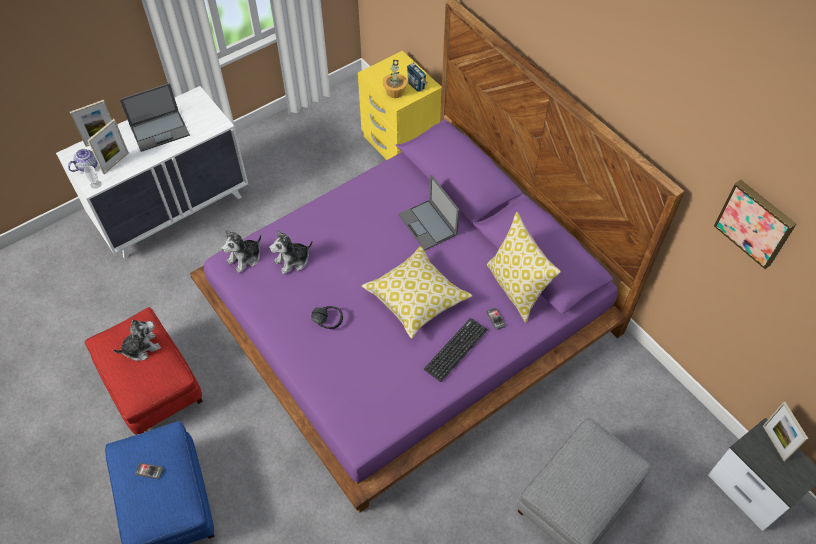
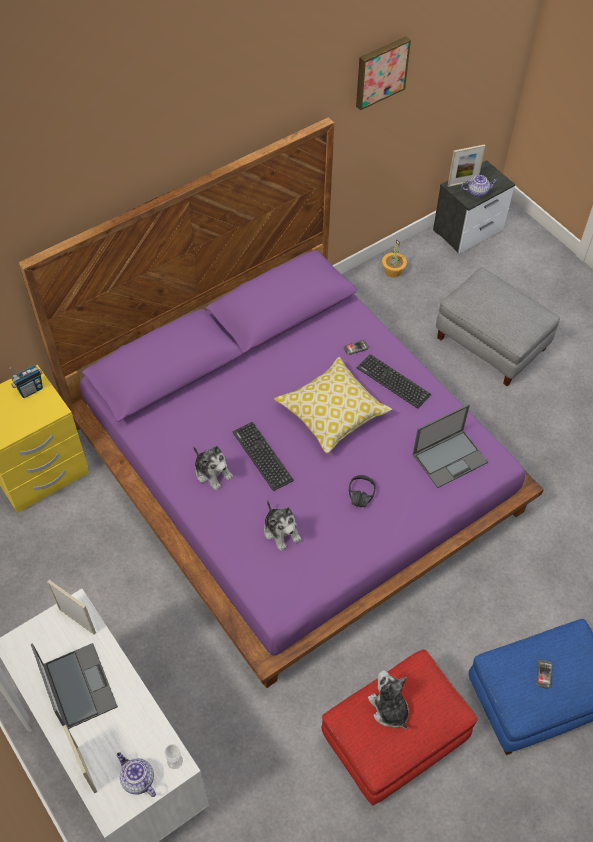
camera: 90 degrees left, 0 degrees up
(115, 163) = (136, 740): picture frame -> picture frame (77, 621)
(245, 258) = (274, 585): plush toy -> plush toy (212, 472)
(367, 246) = (262, 456): none -> keyboard
(395, 91) = (36, 412): potted plant -> potted plant (392, 271)
(428, 225) = (233, 400): laptop -> laptop (450, 458)
(517, 288) = (319, 329): pillow -> none
(762, 459) = (478, 192): none -> teapot

